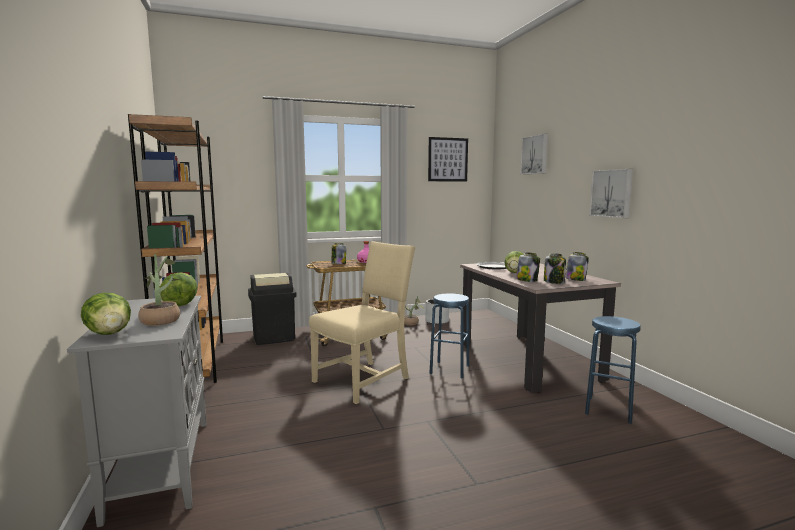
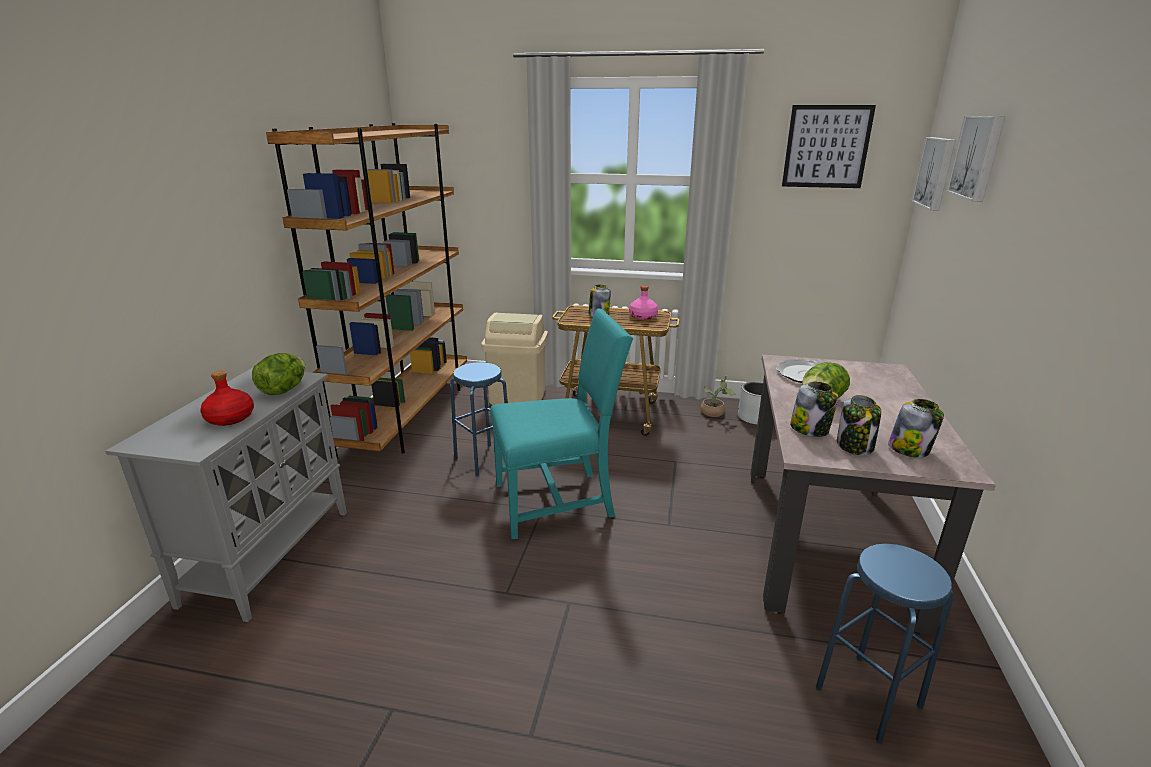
camera: 30 degrees right, 15 degrees up
(109, 333) = (162, 433): lettuce -> none
(161, 319) = (230, 418): potted plant -> red bottle
(274, 337) = (518, 396): black trash can -> beige trash can
(364, 379) = (558, 501): beige chair -> turquoise chair
(449, 369) = (685, 519): blue stool -> blue stool (483, 460)
(612, 193) = (1061, 288): picture -> picture (936, 172)

